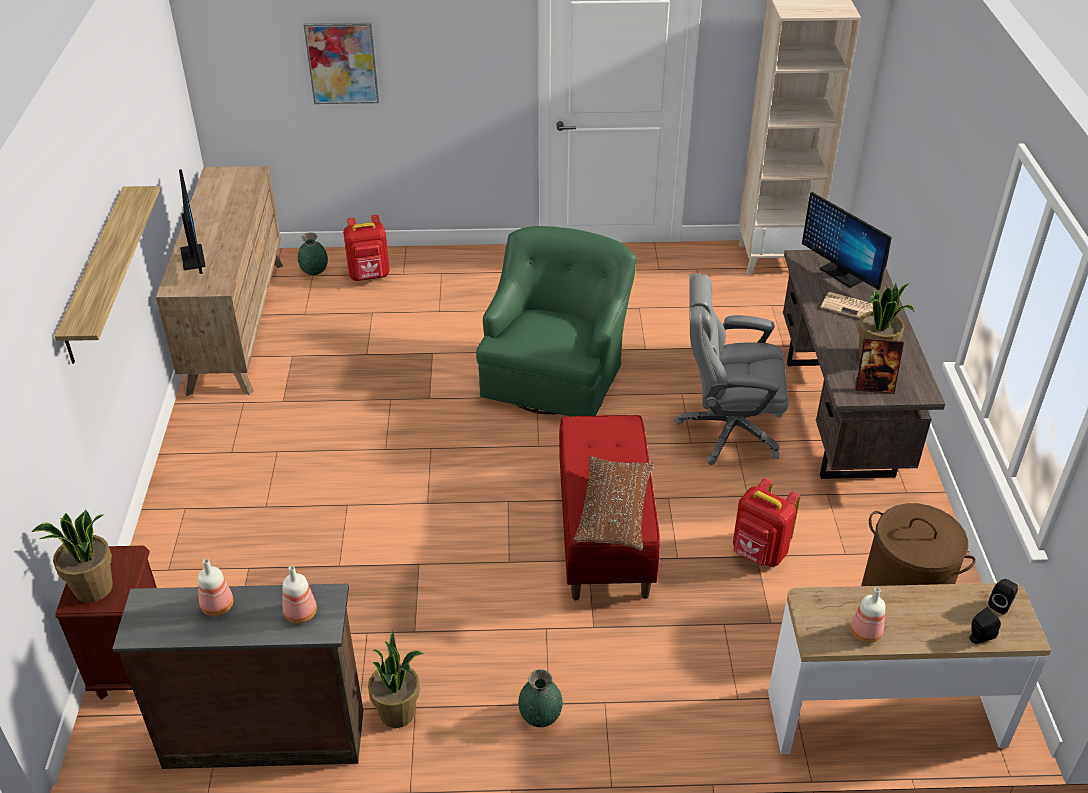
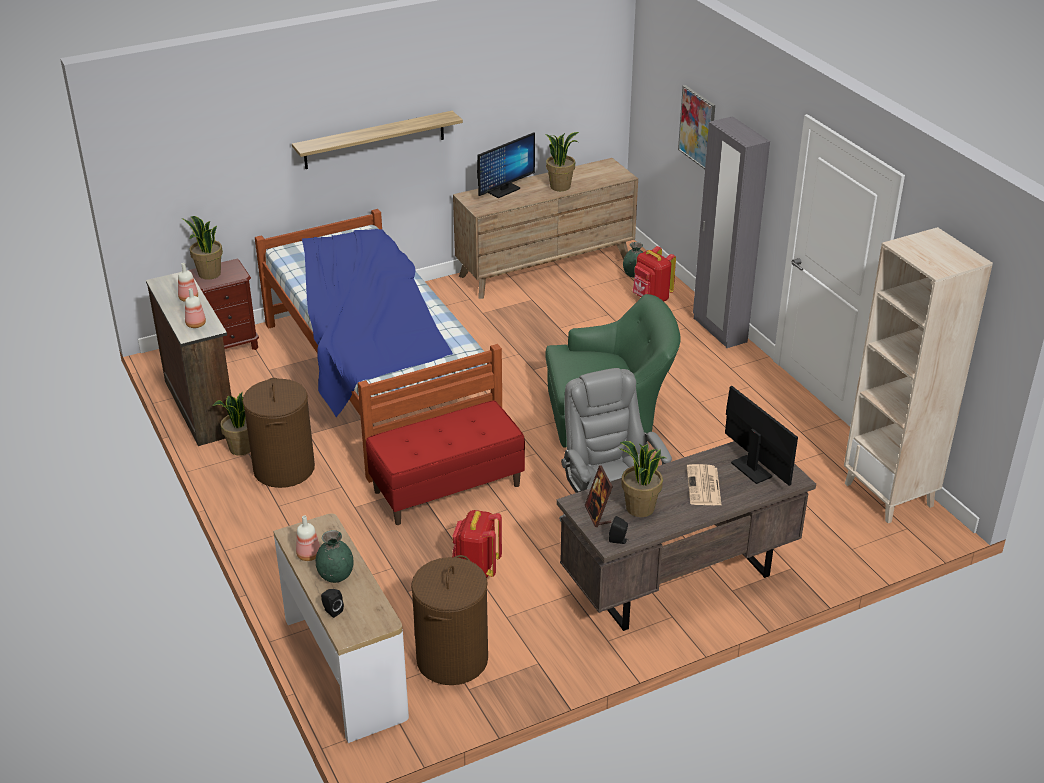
camera: 65 degrees right, 5 degrees down
(228, 217) = (560, 186): none -> potted plant
(346, 534) = (375, 380): none -> bed
(463, 255) = (719, 330): none -> grey wardrobe
(473, 677) = (283, 469): none -> brown laundry basket
(540, 716) = (266, 505): green vase -> green vase (335, 575)
(614, 512) = (408, 448): brown pillow -> none
(841, 274) = (751, 470): monitor -> monitor turned 120 degrees clockwise
(1000, 605) = (372, 618): black speaker -> black speaker (619, 540)

